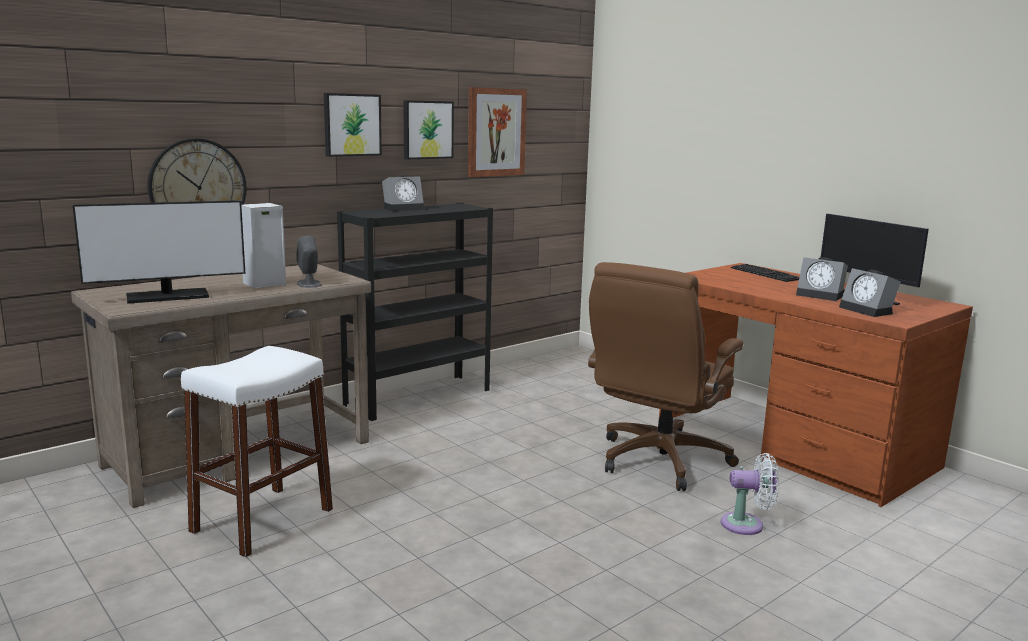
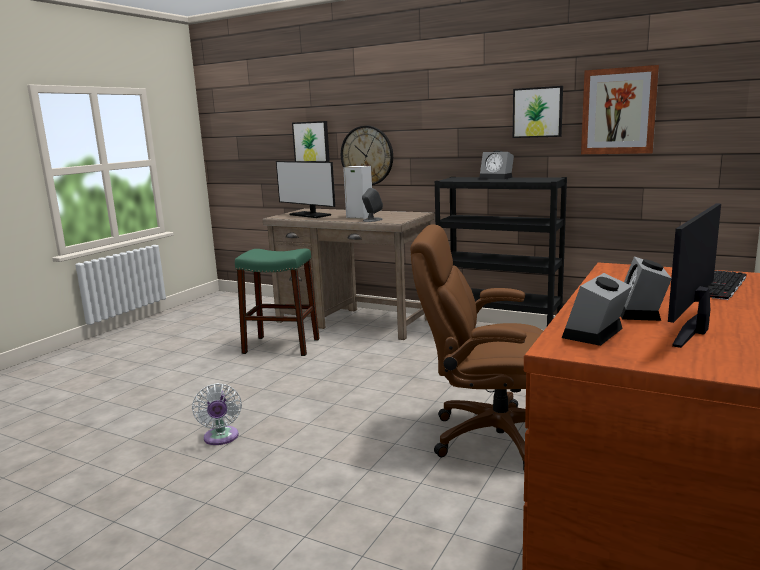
camera: 70 degrees right, 0 degrees up
(262, 520) = (281, 346): white stool -> green stool
(351, 125) = (468, 112): picture -> picture (311, 142)
(747, 525) = (398, 497): white fan -> white fan (221, 438)

